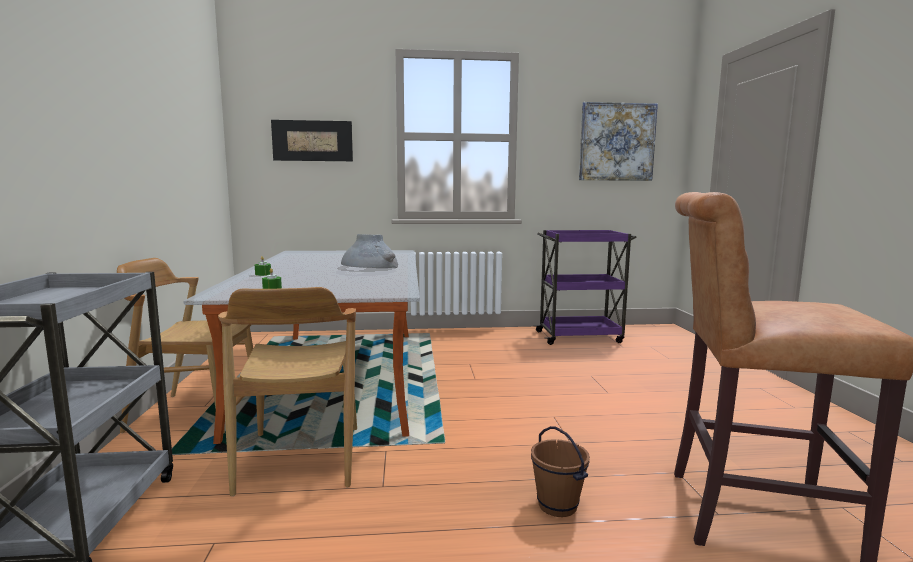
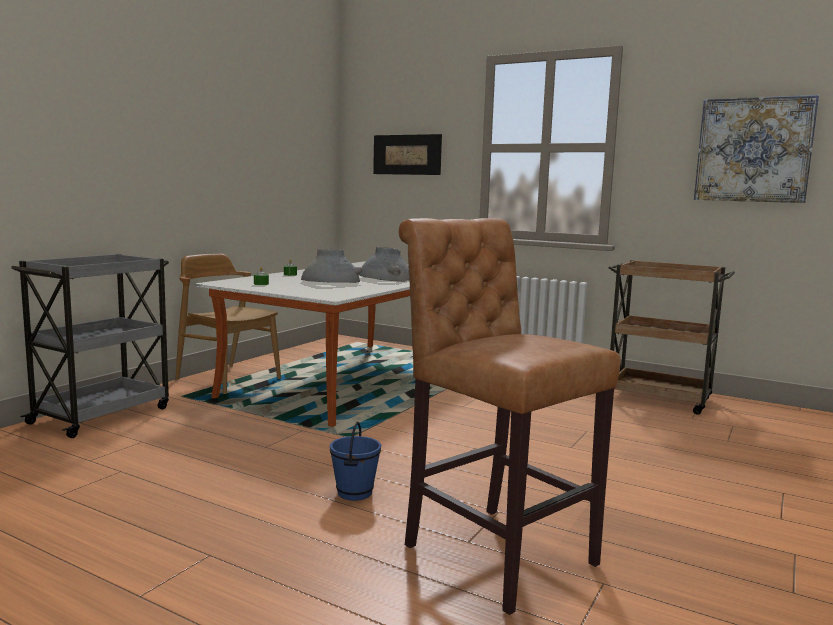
camera: 35 degrees right, 0 degrees up
(300, 459) = (244, 419): brown chair -> none
(334, 276) = (330, 282): none -> grey vase
(557, 505) = (354, 493): brown bucket -> blue bucket
(580, 337) = (659, 399): purple cart -> brown cart

